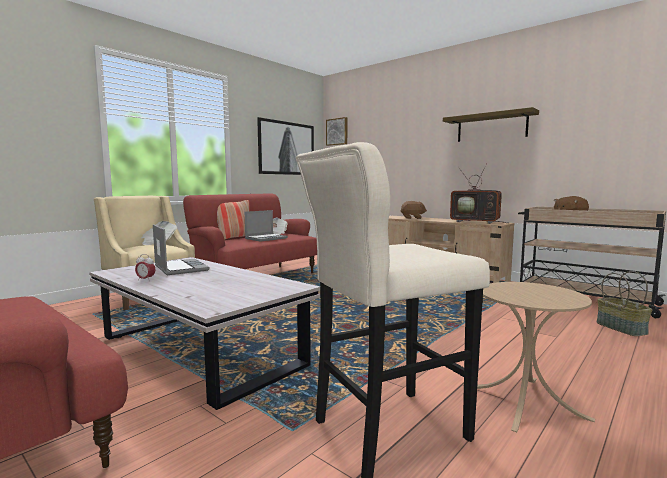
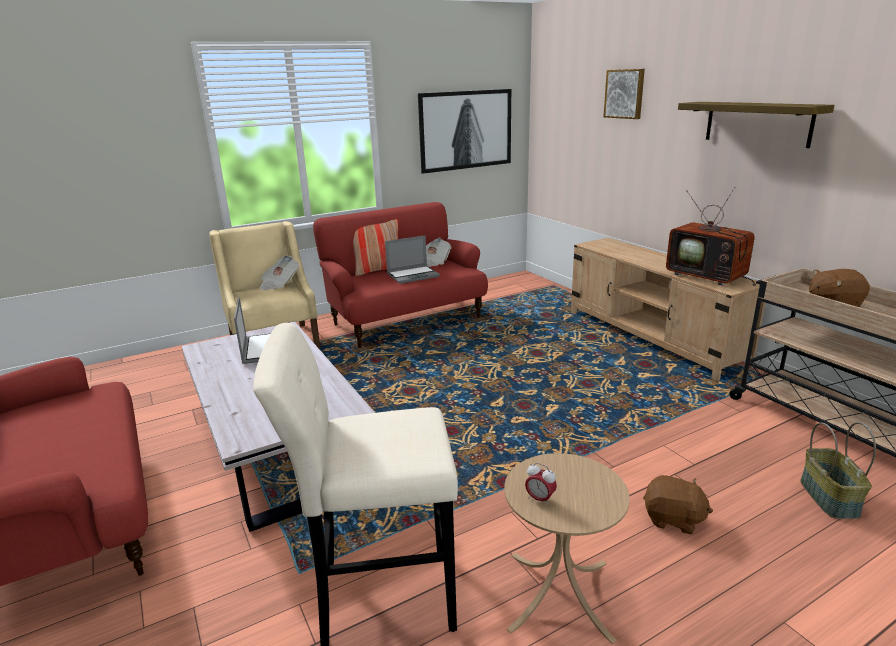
camera: 20 degrees right, 15 degrees up
(145, 280) = (219, 371): alarm clock -> alarm clock (540, 499)
(337, 132) = (546, 97): picture -> picture (625, 94)
(412, 218) = (625, 252): brown plush toy -> brown plush toy (673, 519)

